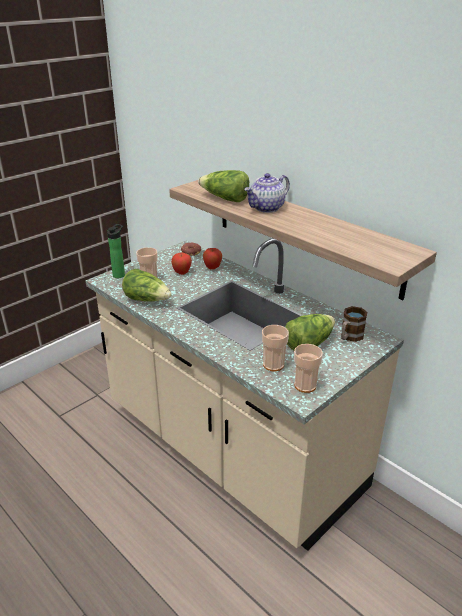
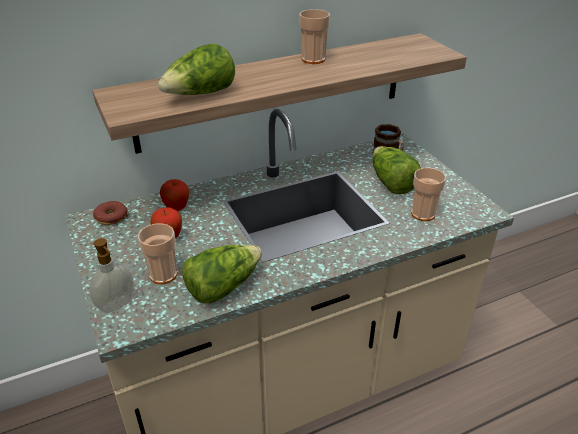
camera: 70 degrees left, 5 degrees up
(120, 274) = (117, 305): bottle -> soap dispenser
(267, 208) = (257, 77): teapot -> none
(305, 385) = (463, 203): cup -> cup (313, 59)

